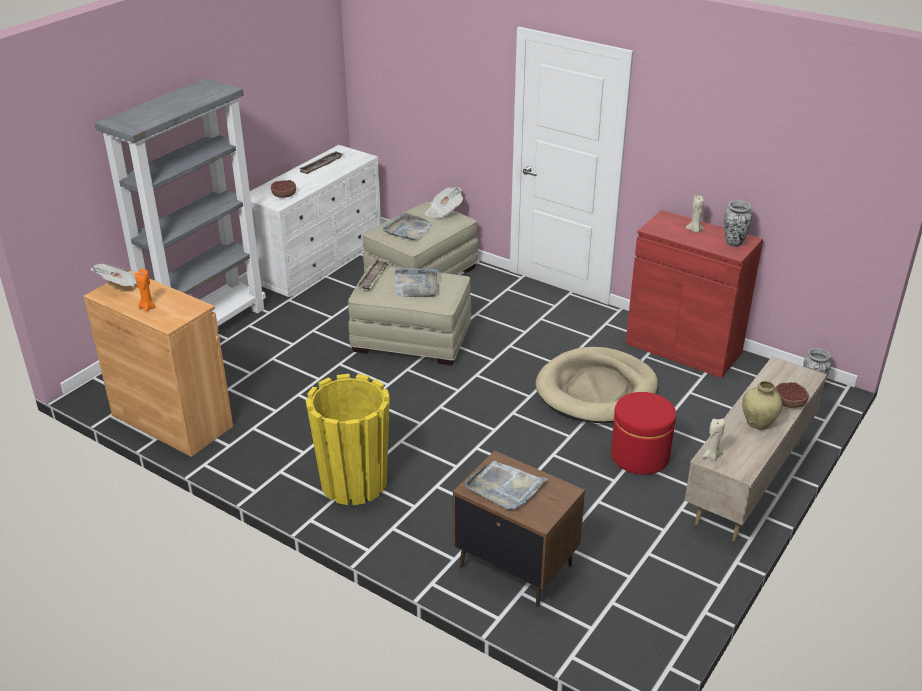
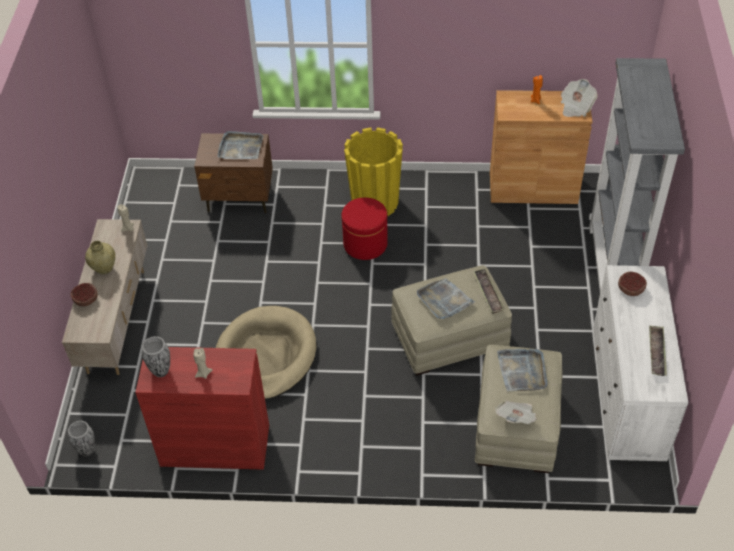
camera: 150 degrees right, 15 degrees up
(639, 456) = (202, 308): red ottoman -> red ottoman (365, 244)

